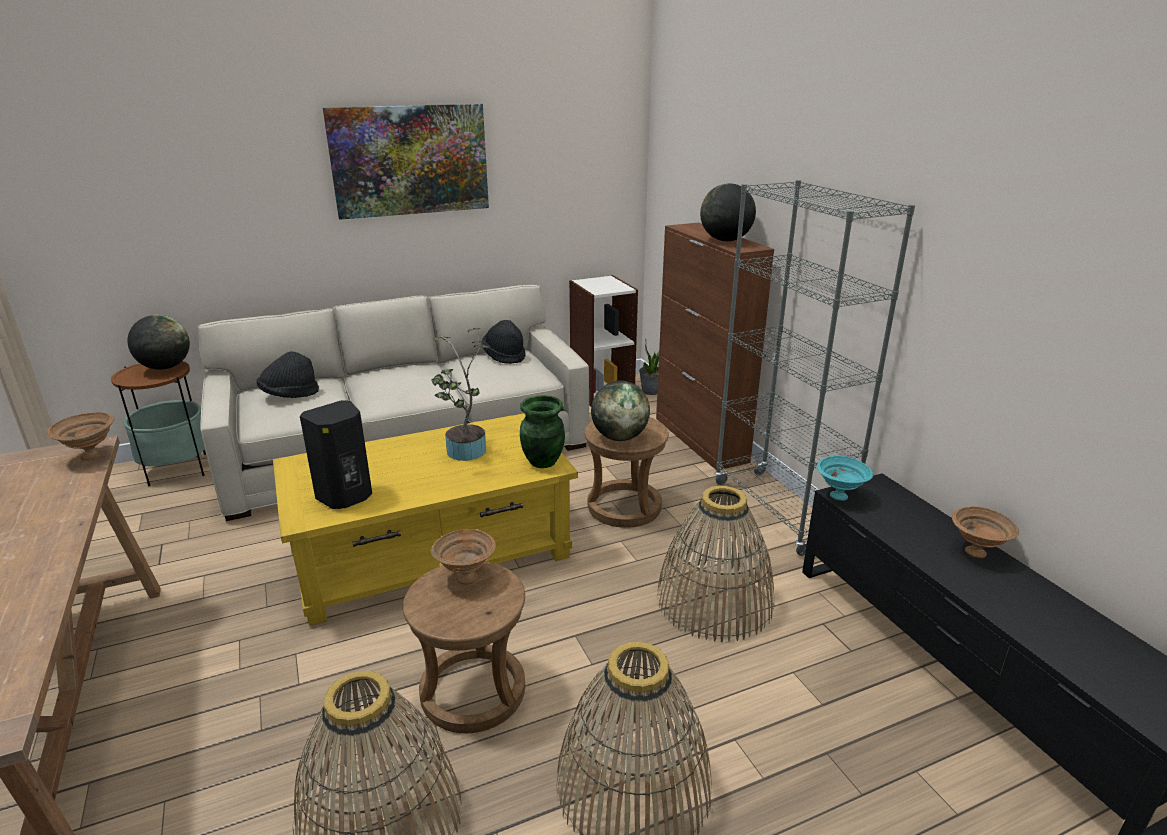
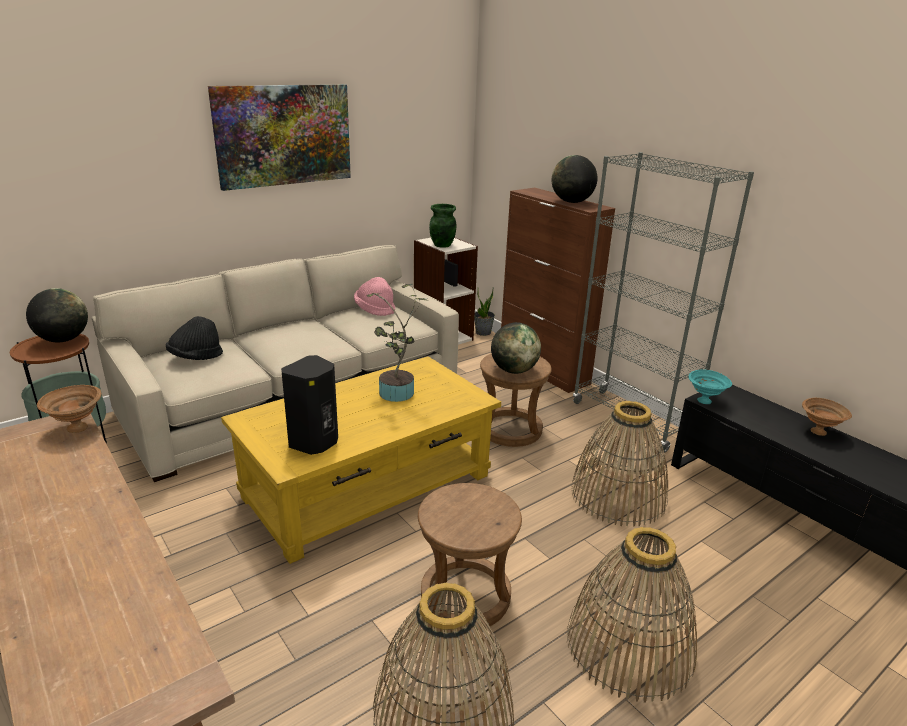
camera: 15 degrees left, 0 degrees up
(465, 578) = (461, 498): brown bowl -> none
(504, 356) = (375, 309): black hat -> pink hat
(542, 462) = (467, 396): green vase -> green vase (442, 245)

